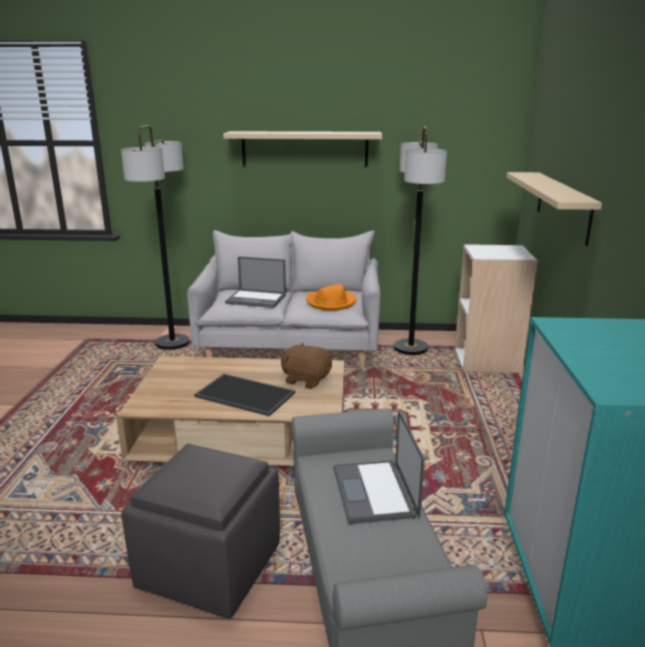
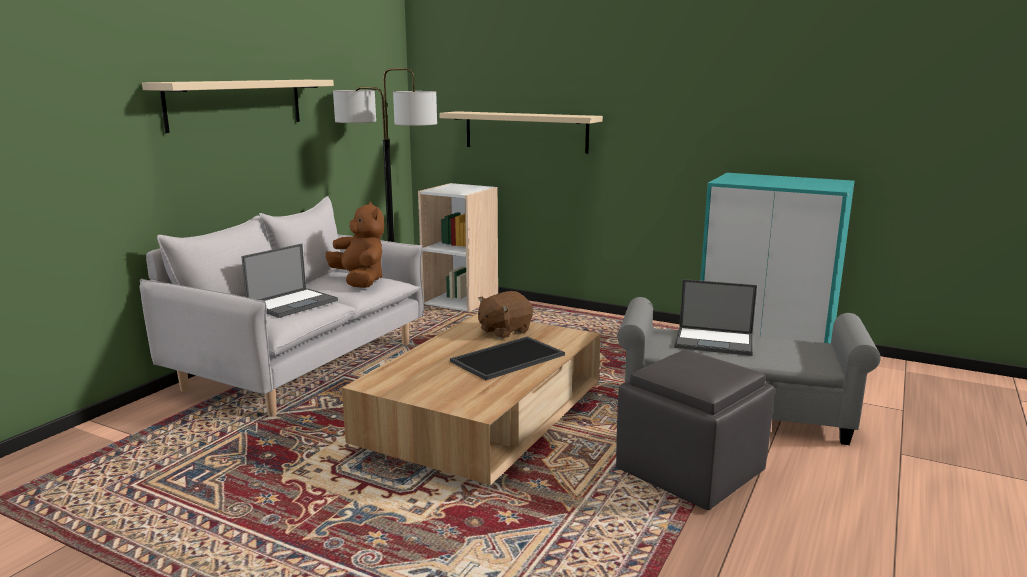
camera: 65 degrees left, 5 degrees down
(172, 343) = (154, 431): floor lamp -> none
(330, 302) = (360, 281): orange hat -> brown plush toy

